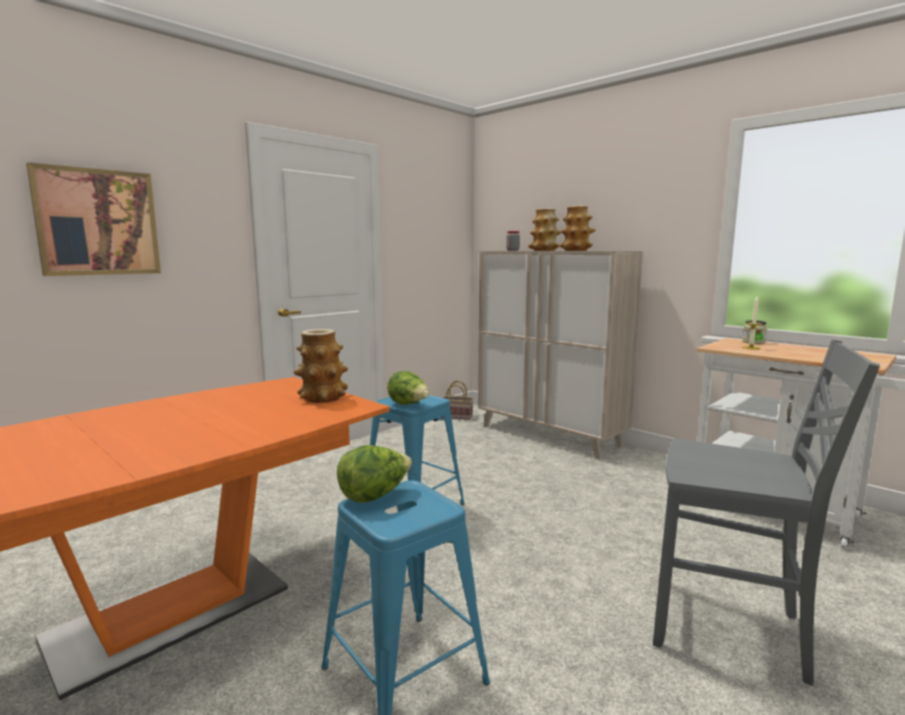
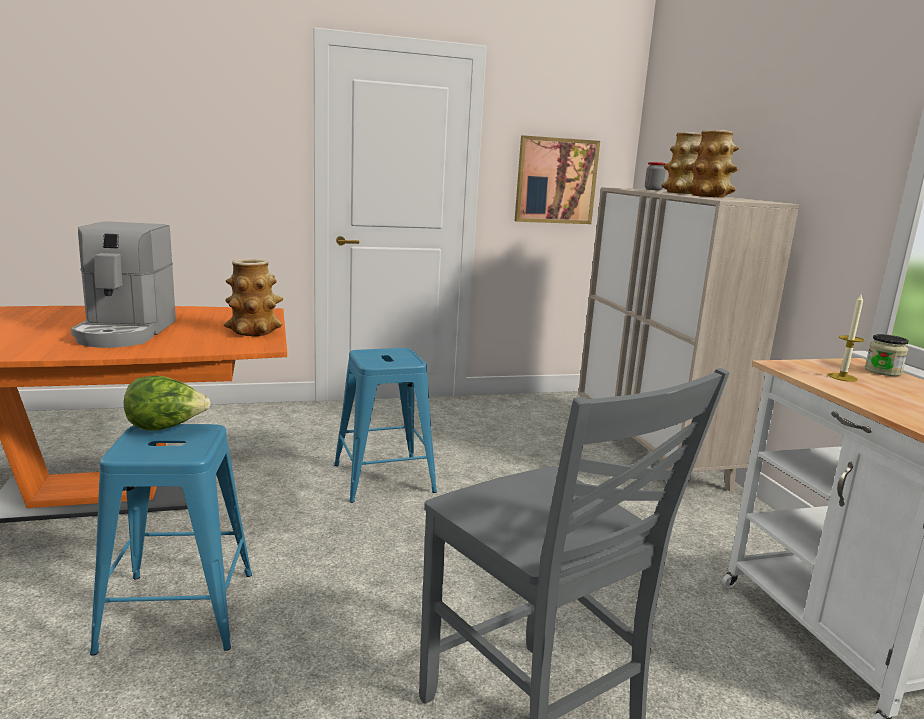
camera: 30 degrees right, 5 degrees up
(97, 222) = (157, 135): picture -> picture (556, 181)
(208, 423) = (126, 332): none -> coffee machine
(409, 405) = (373, 360): lettuce -> none
(457, 416) = (566, 400): basket -> none

